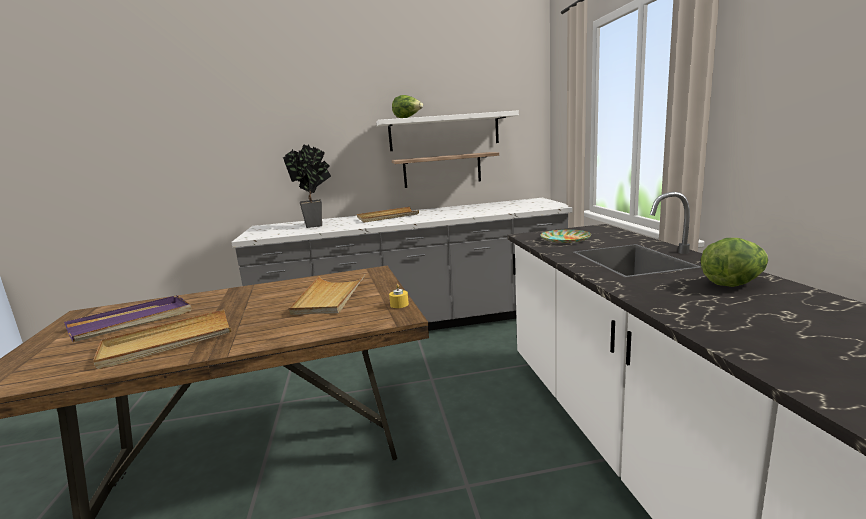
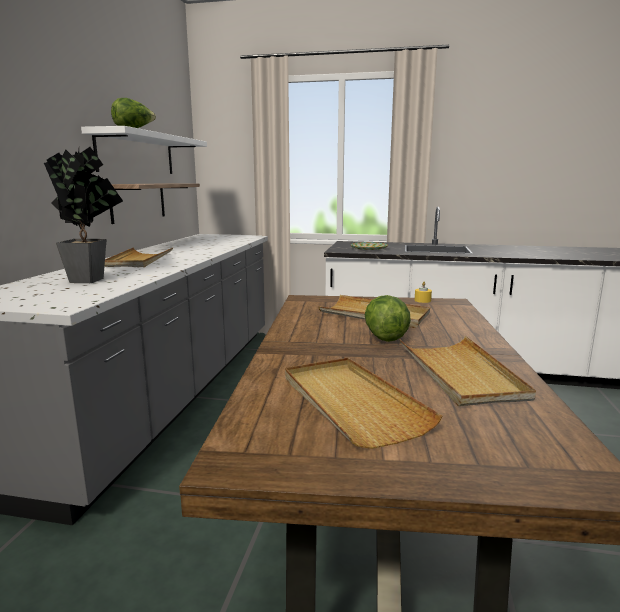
camera: 70 degrees left, 0 degrees up
(132, 321) = (351, 403): purple tray -> beige tray
(733, 283) = (497, 248): lettuce -> lettuce (385, 336)

